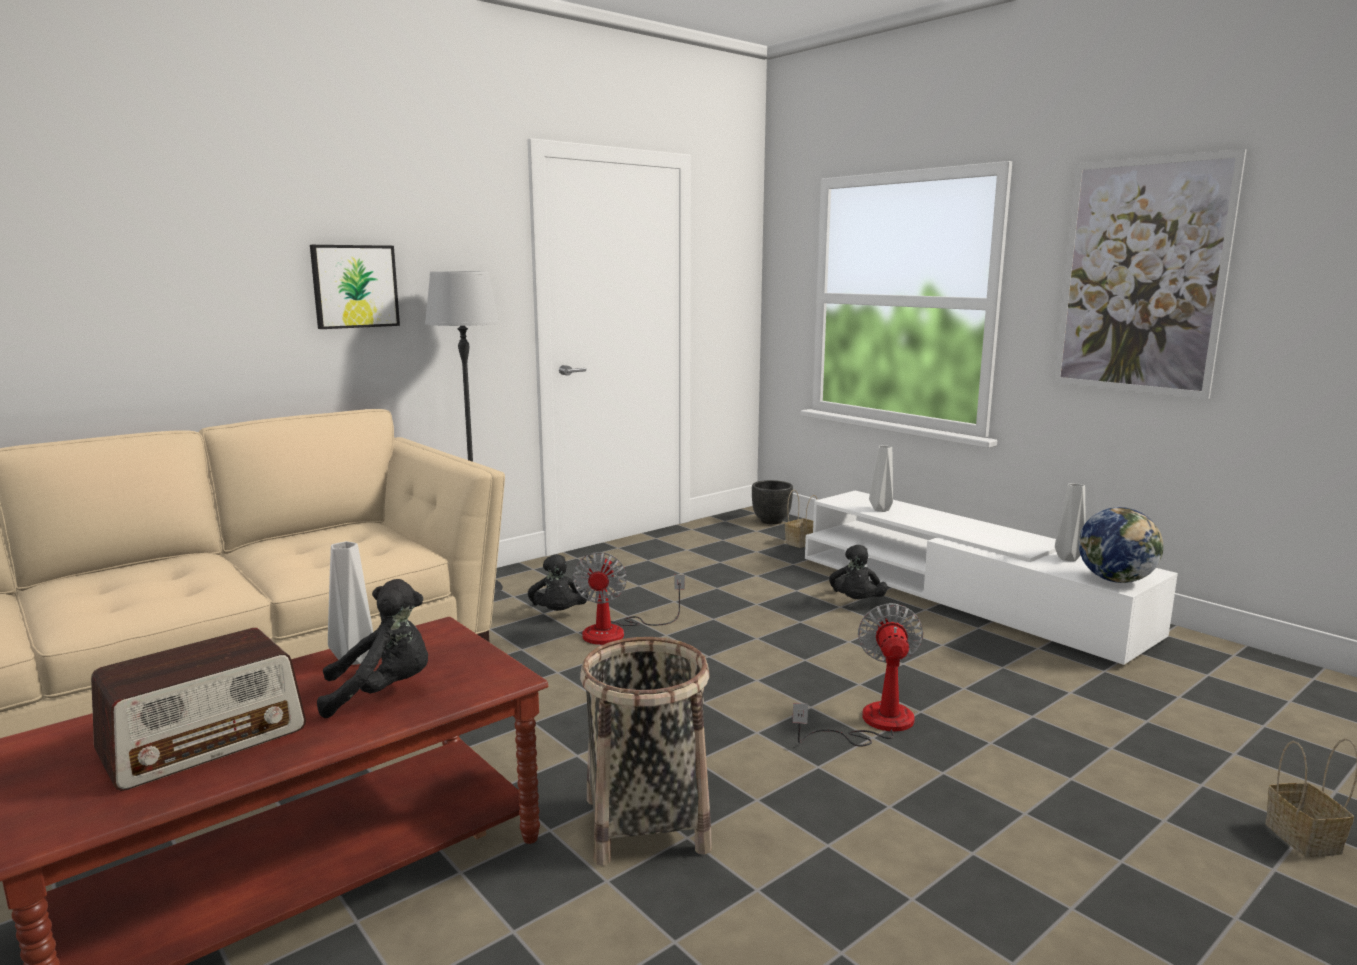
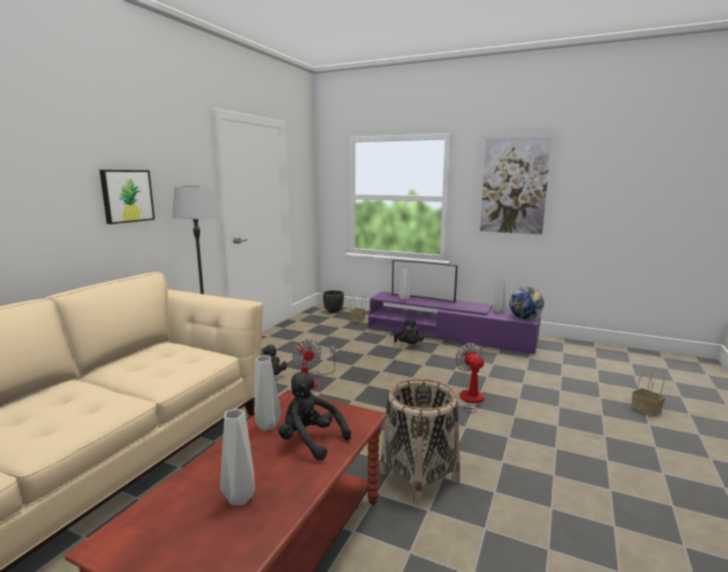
camera: 25 degrees left, 0 degrees up
(205, 741) = (241, 498): radio -> grey vase
(383, 692) = (310, 441): black plush toy -> black plush toy turned 105 degrees counterclockwise
(926, 511) = (423, 297): none -> television
(963, 596) = (449, 334): white tv stand -> purple tv stand

